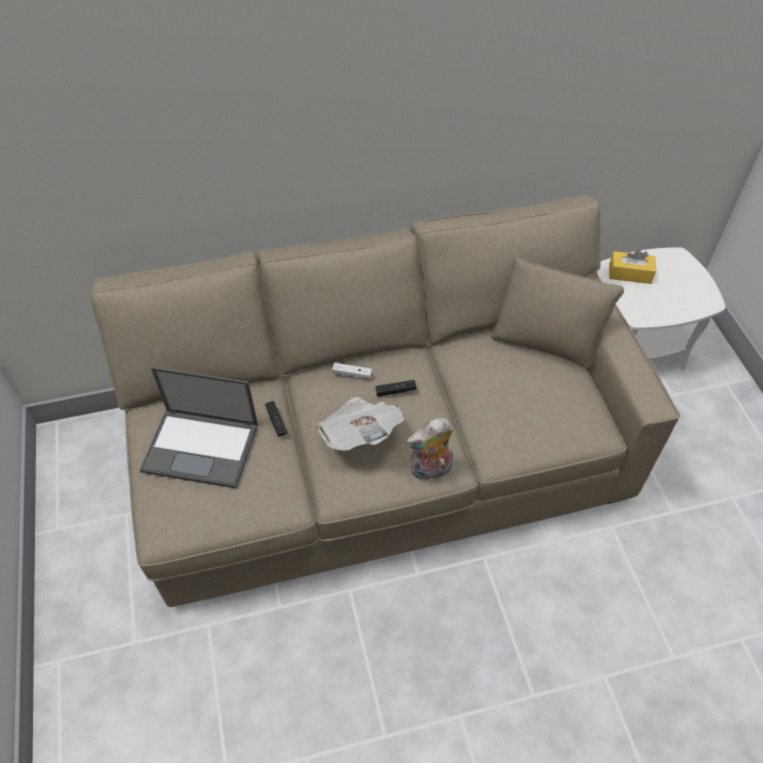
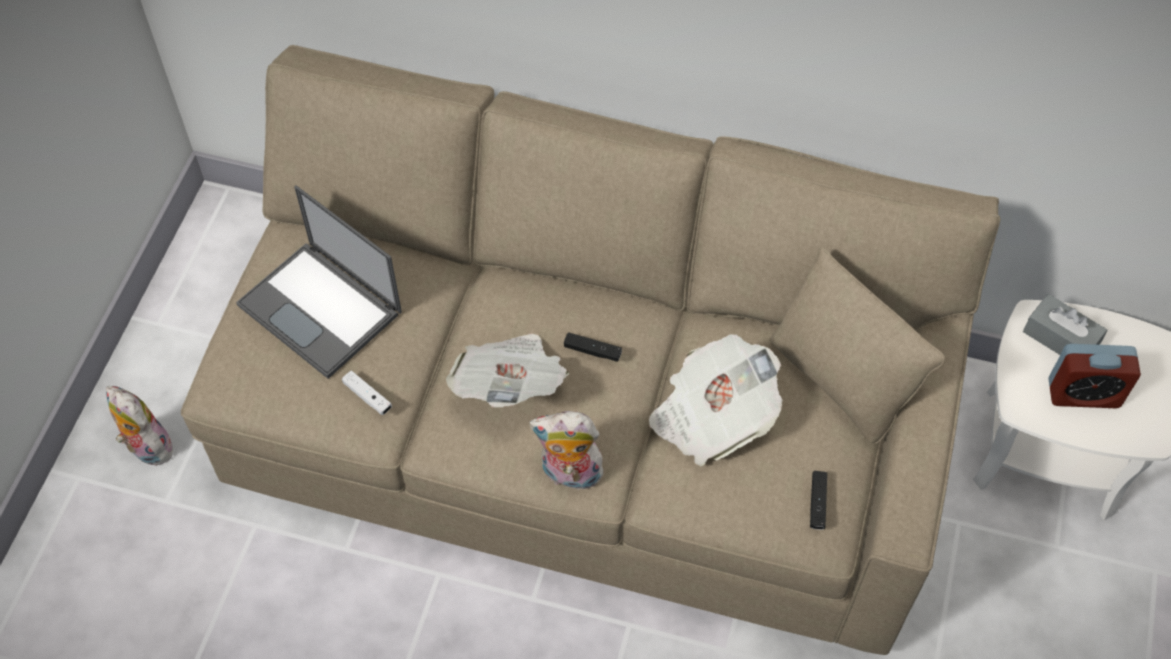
camera: 30 degrees right, 5 degrees up
(98, 613) = (146, 447): none -> plush toy
(276, 421) = (426, 319): black game controller -> black game controller (817, 503)
(352, 374) = (554, 302): white game controller -> white game controller (367, 396)
(490, 395) = (712, 416): none -> newspaper
(629, 274) = (1060, 338): yellow tissue box -> grey tissue box
(662, 296) = (1083, 394): none -> alarm clock

